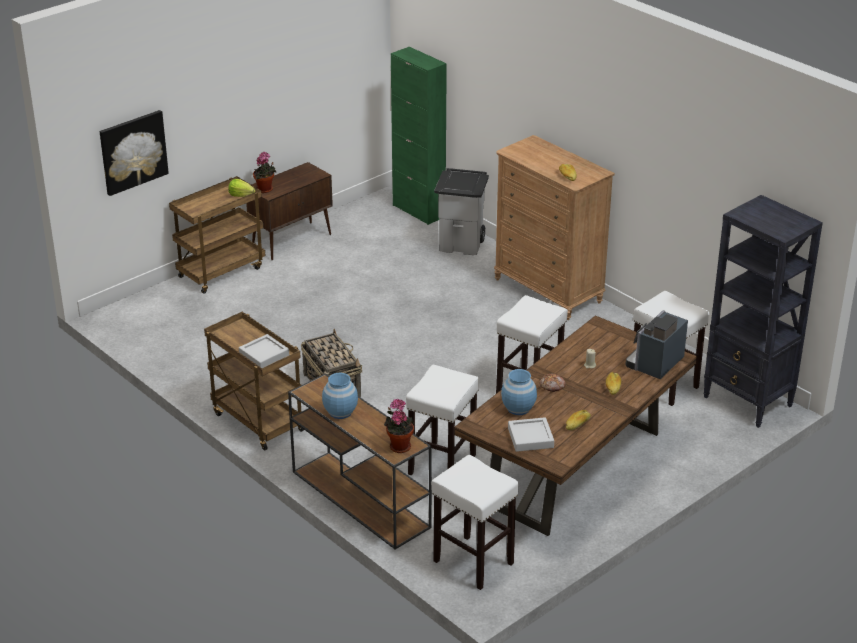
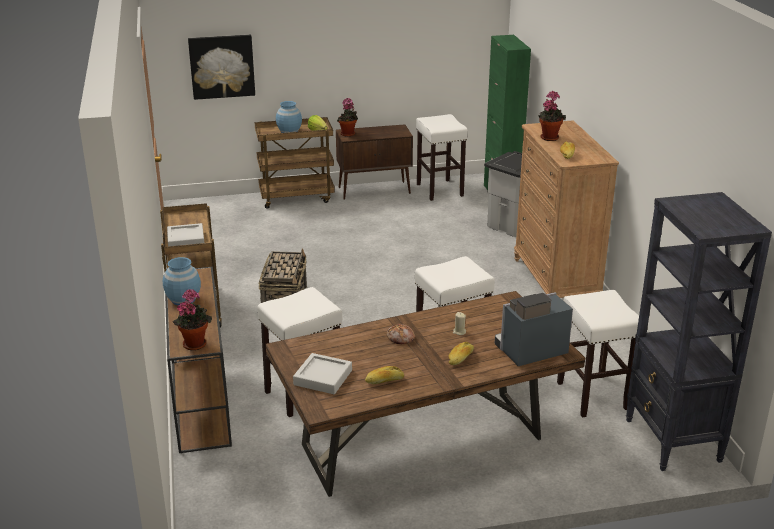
camera: 30 degrees right, 5 degrees down
(472, 562) = (232, 493): white stool -> white stool (439, 190)
(518, 408) = (344, 347): blue vase -> blue vase (289, 132)
(534, 160) = (549, 137): none -> potted plant

